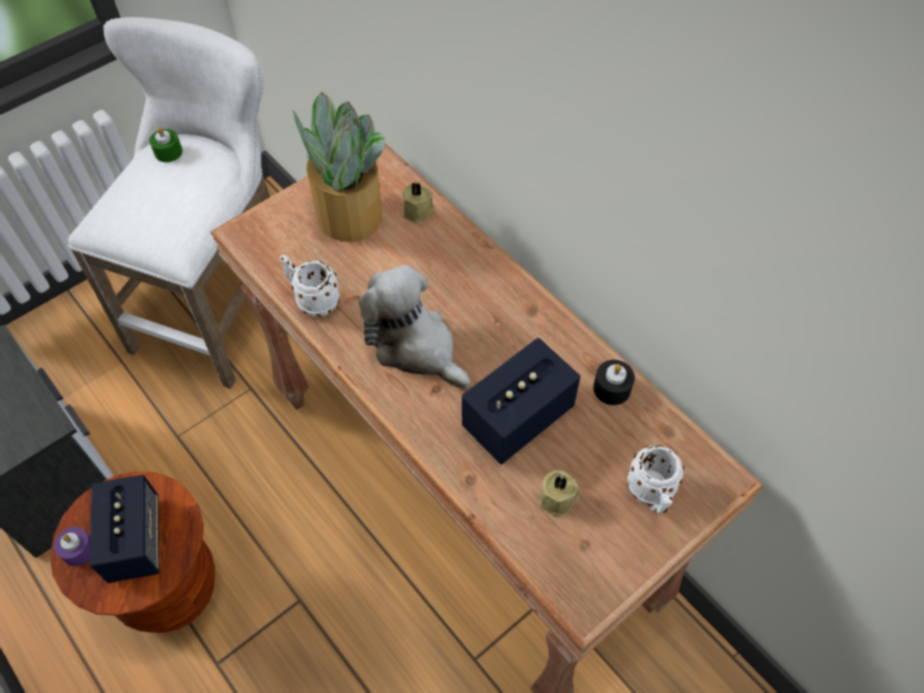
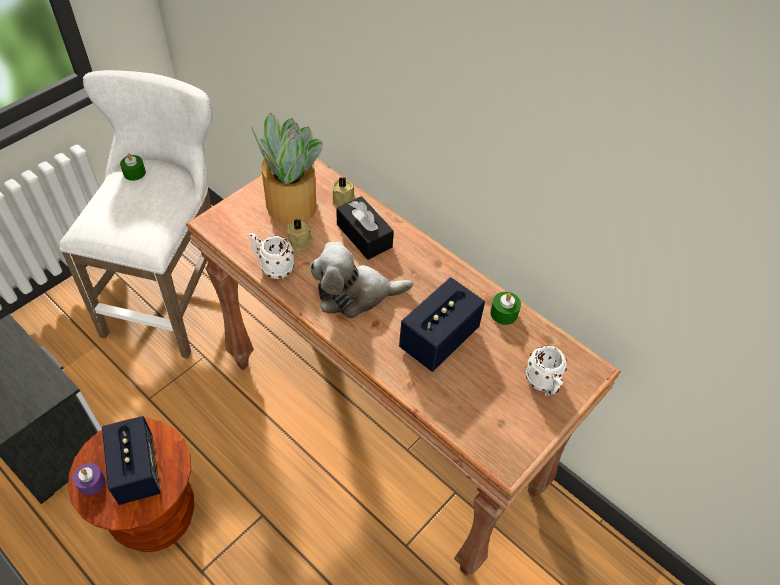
camera: 10 degrees left, 5 degrees down
(415, 346) = (355, 294): plush toy -> plush toy turned 45 degrees counterclockwise
(439, 264) = (364, 236): none -> black tissue box
(559, 500) = (477, 393): beige candle -> beige candle (300, 242)
(612, 388) = (504, 313): black candle -> green candle

